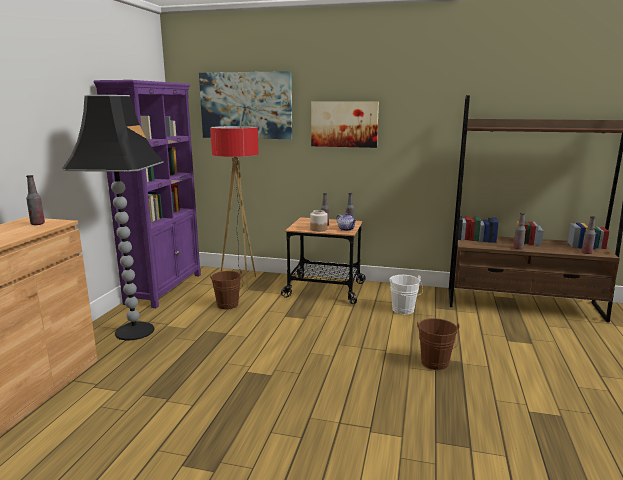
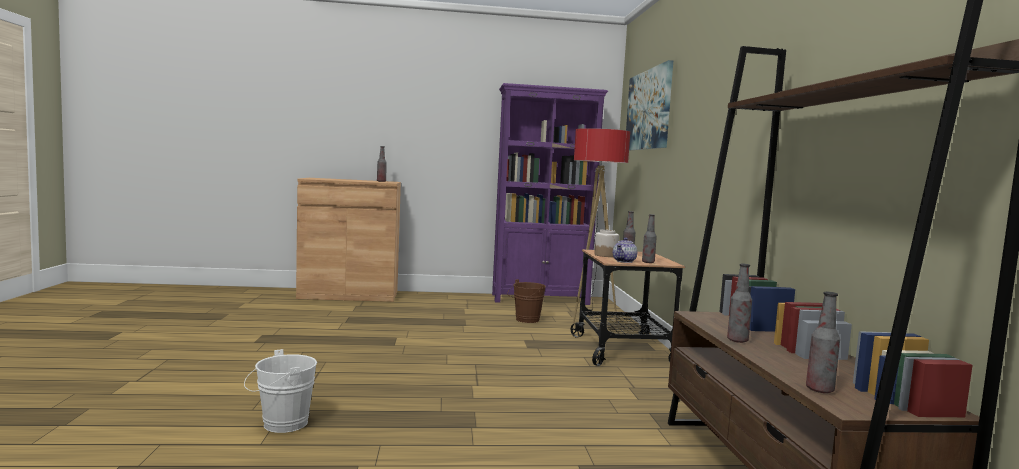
camera: 70 degrees right, 10 degrees down
(135, 331) = (447, 303): black floor lamp -> none
(344, 124) = (696, 122): picture -> none
(404, 310) = (610, 393): white bucket -> white bucket (280, 424)
(435, 364) = (457, 411): brown bucket -> none

